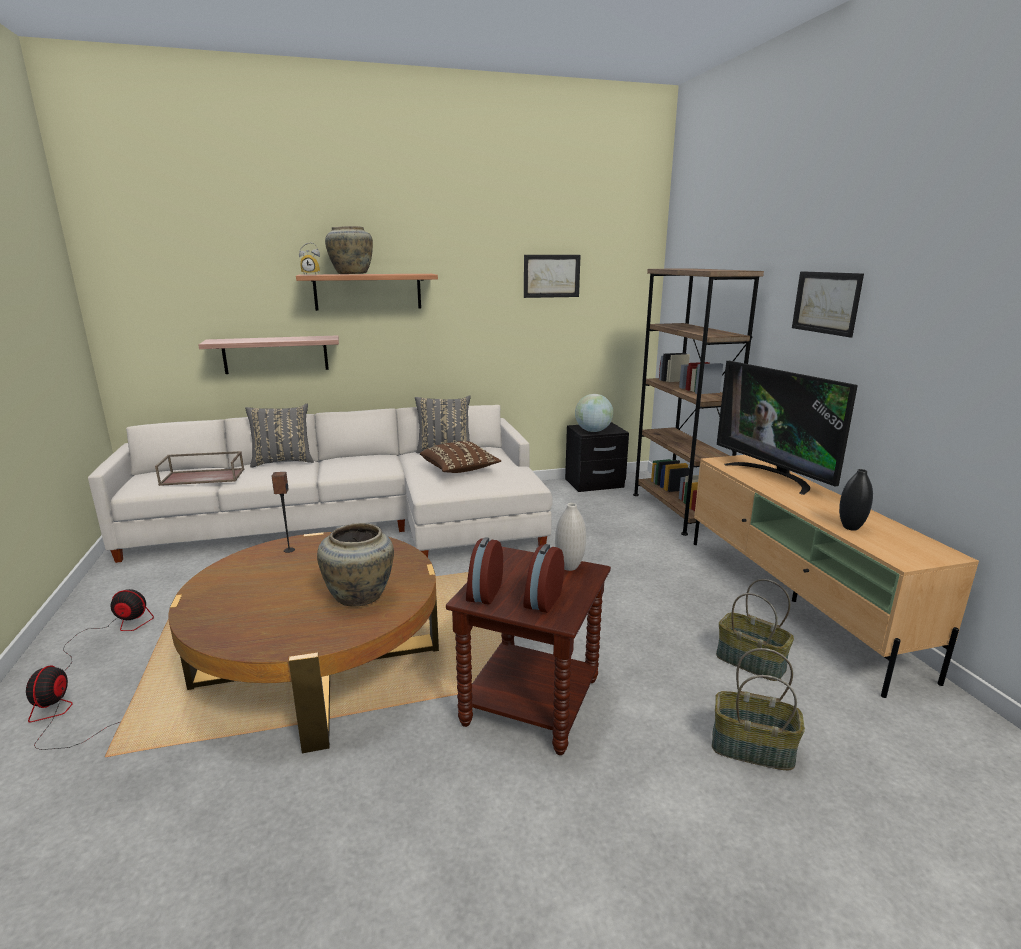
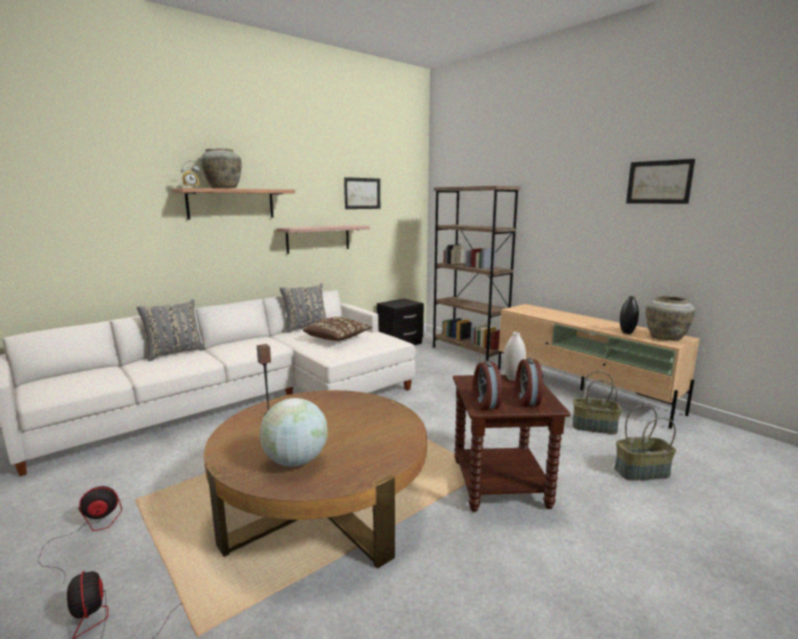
camera: 25 degrees left, 5 degrees down
(204, 477) = (109, 374): brown tray -> none
(275, 354) = (151, 259): shelf -> shelf (318, 238)
(361, 596) = (372, 431): beige vase -> beige vase (666, 338)
(593, 431) = (399, 304): globe -> globe (295, 461)
(774, 476) = (553, 313): television -> none
(826, 302) = (572, 203): picture -> picture (659, 182)

